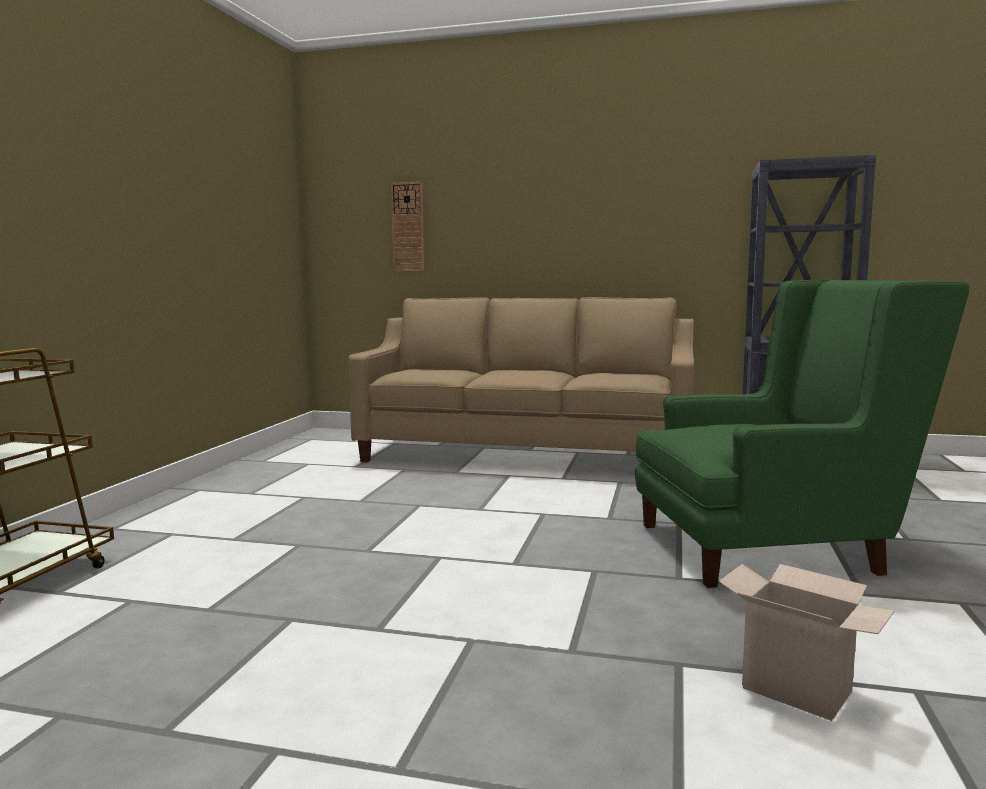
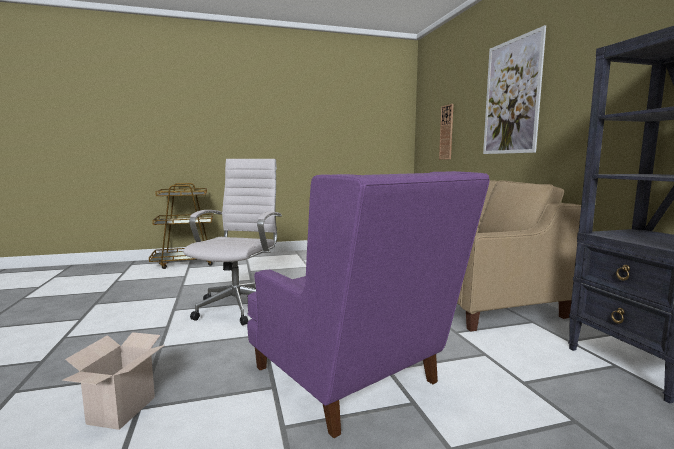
camera: 60 degrees right, 0 degrees up
(446, 571) = (239, 306): none -> white office chair
(555, 187) = (511, 97): none -> picture
(773, 546) = (354, 381): green armchair -> purple armchair

